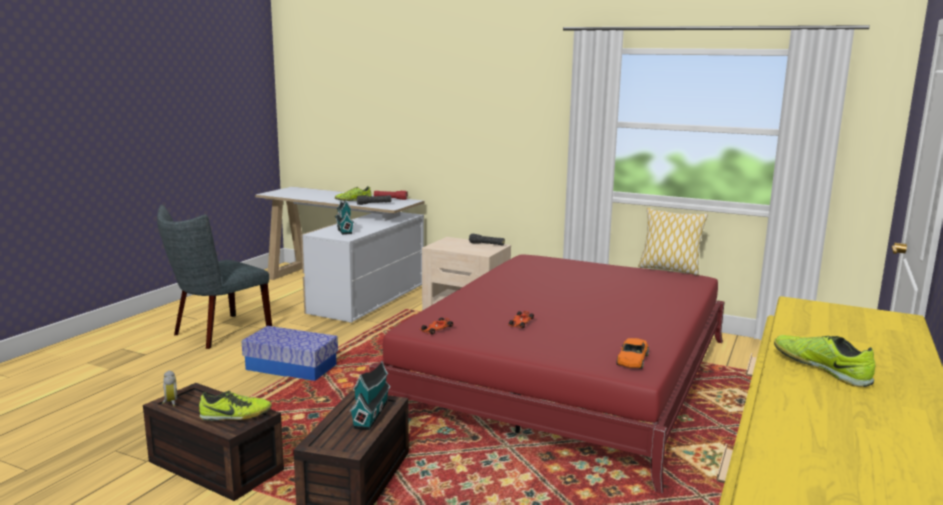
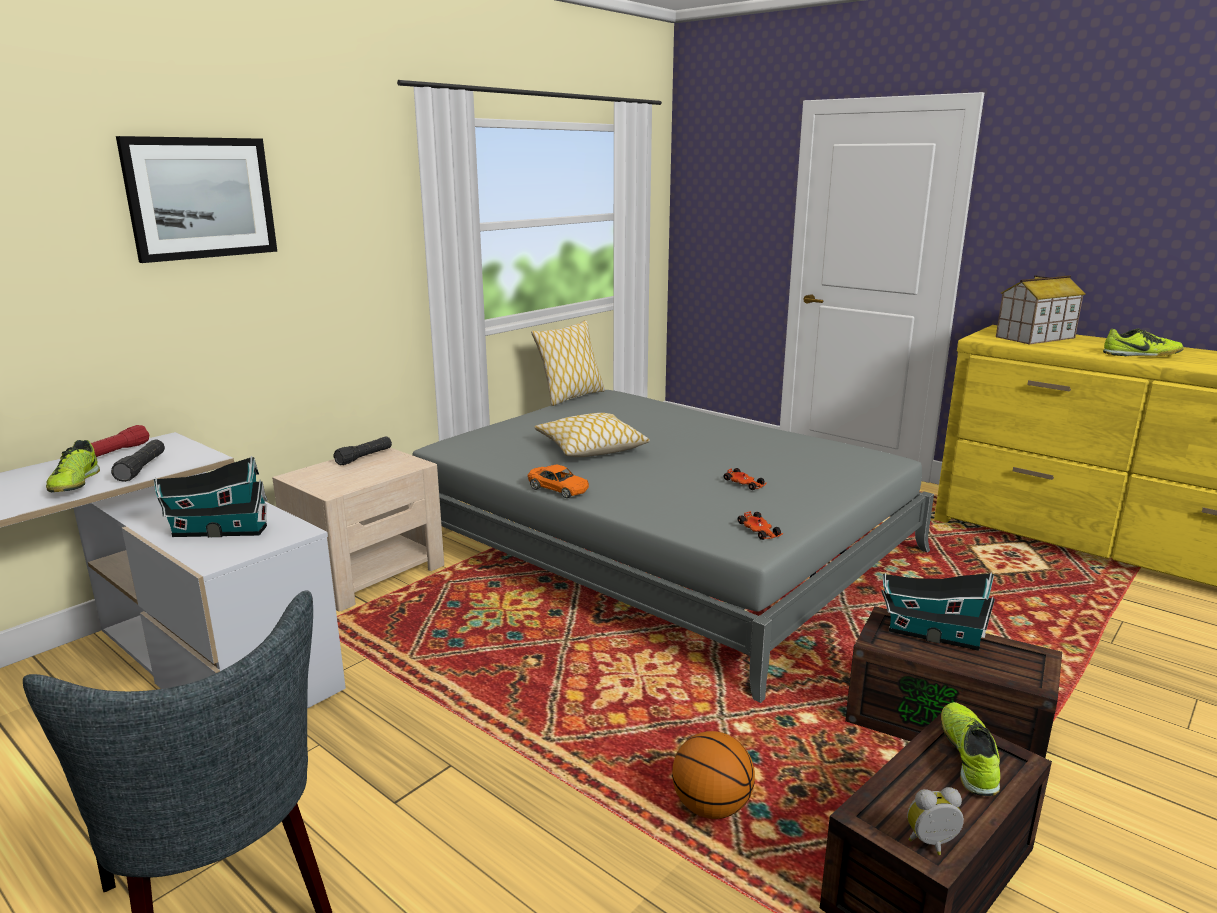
camera: 75 degrees left, 5 degrees up
(272, 408) = (711, 806): none -> basketball
(291, 367) = (528, 779): storage box -> none
(455, 91) = (201, 198): none -> picture
(556, 283) = (590, 448): none -> pillow
(567, 375) = (659, 544): red bed -> grey bed
(632, 360) = (857, 455): orange toy car -> orange toy car (558, 489)
(821, 368) = (1141, 355): shoe -> shoe turned 150 degrees counterclockwise
(856, 327) = (1035, 337): none -> toy house

